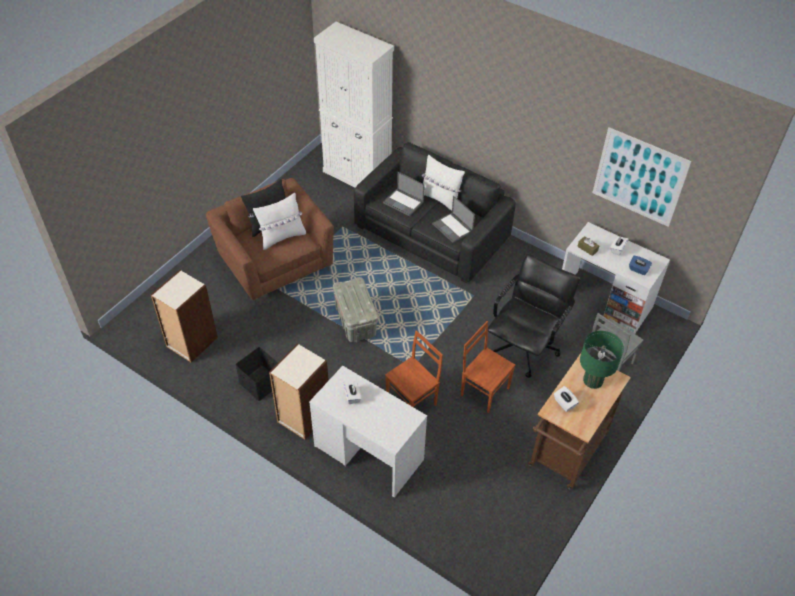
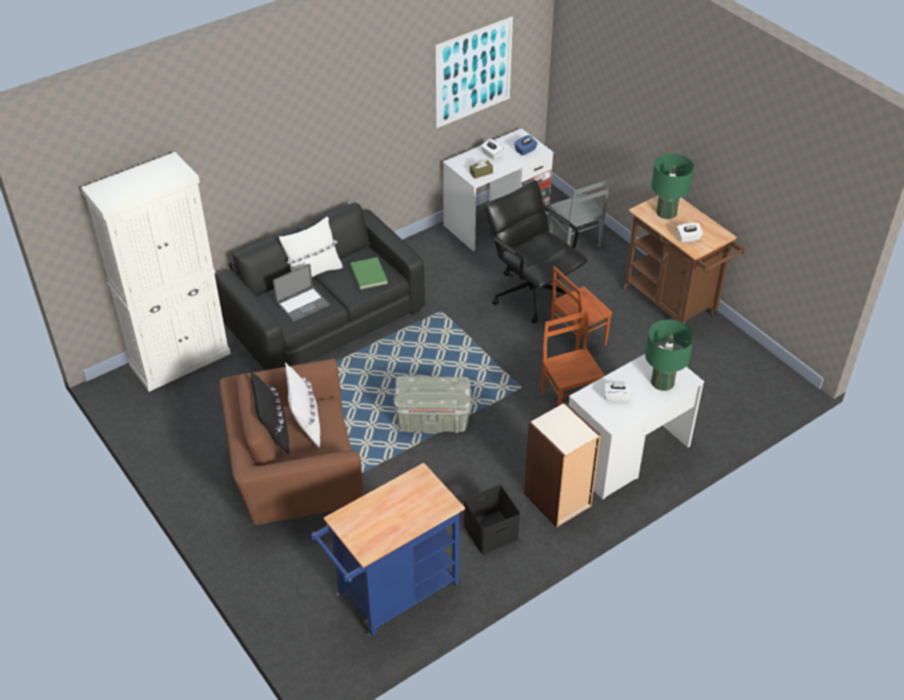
camera: 70 degrees left, 5 degrees down
(191, 342) = (392, 595): bookcase -> blue cart
(381, 425) = (662, 382): none -> green table lamp
(453, 228) = (369, 274): laptop -> green book

